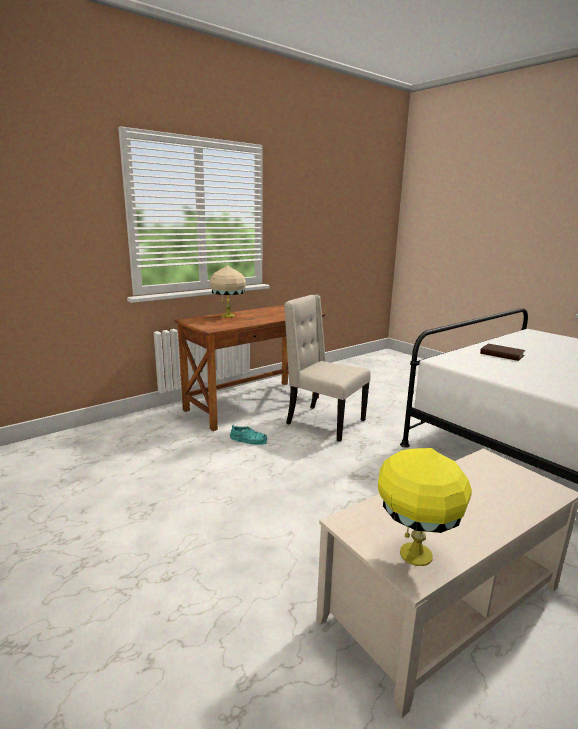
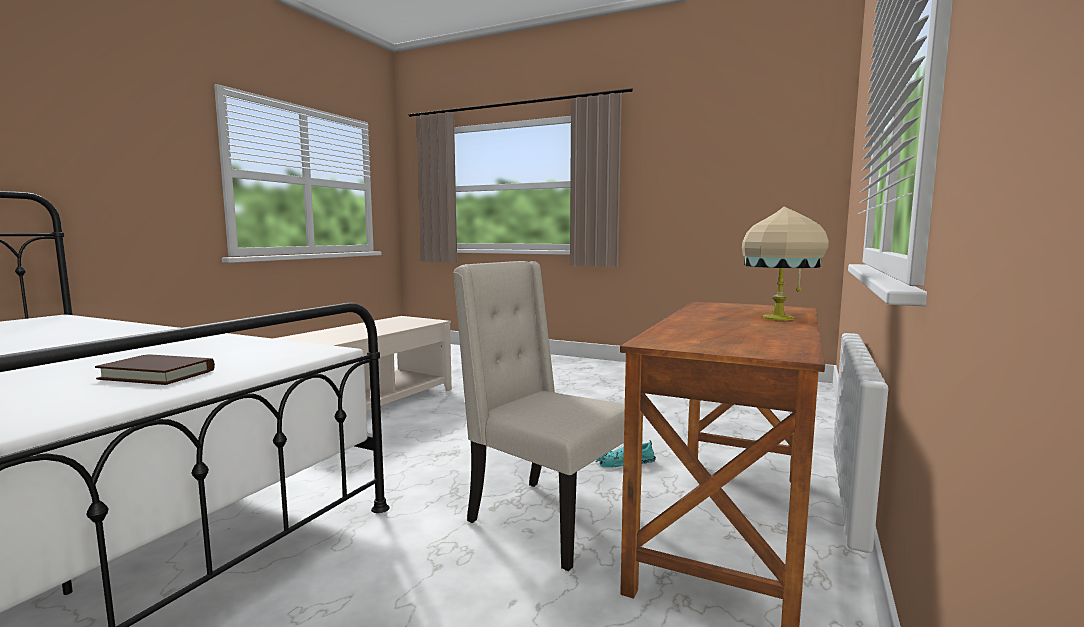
camera: 155 degrees right, 10 degrees down
(323, 422) = (546, 519): beige chair -> beige chair turned 150 degrees counterclockwise
(413, 554) = (400, 319): yellow table lamp -> none

